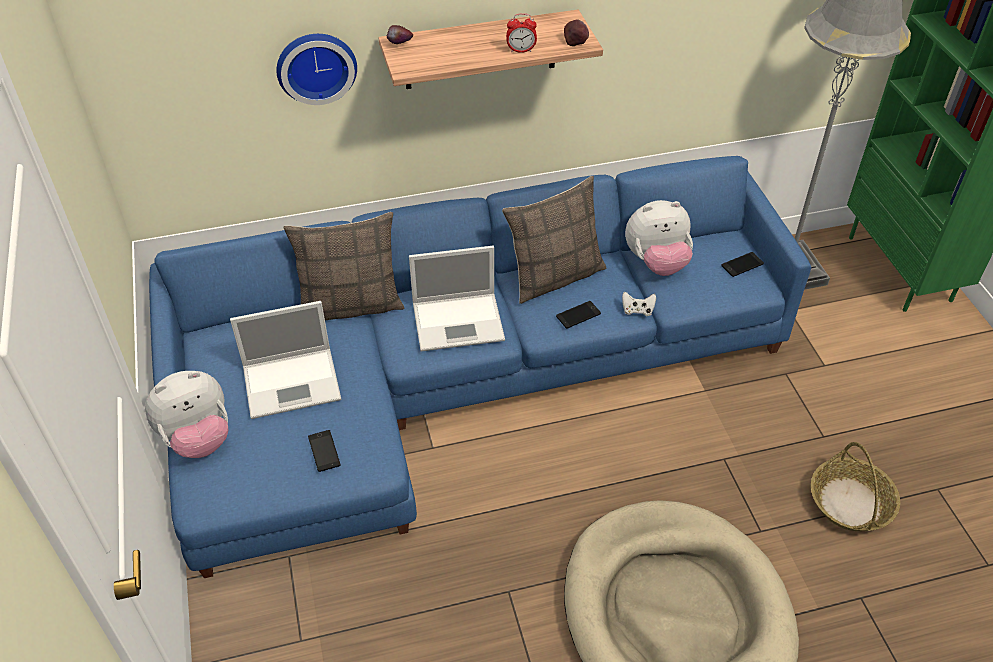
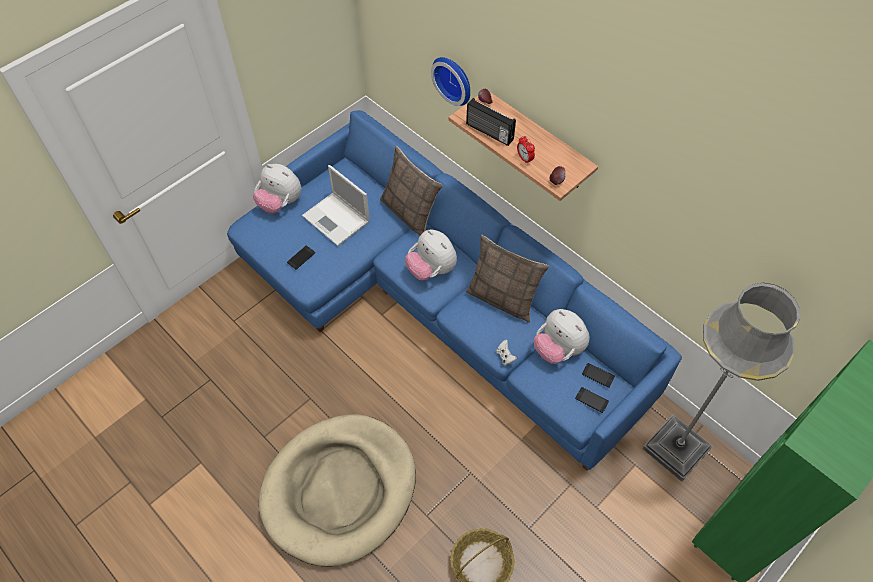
camera: 60 degrees right, 10 degrees up
(453, 59) = (489, 132): none -> radio
(460, 321) = (431, 269): laptop -> plush toy
(578, 315) = (476, 326): phone -> phone (598, 375)

